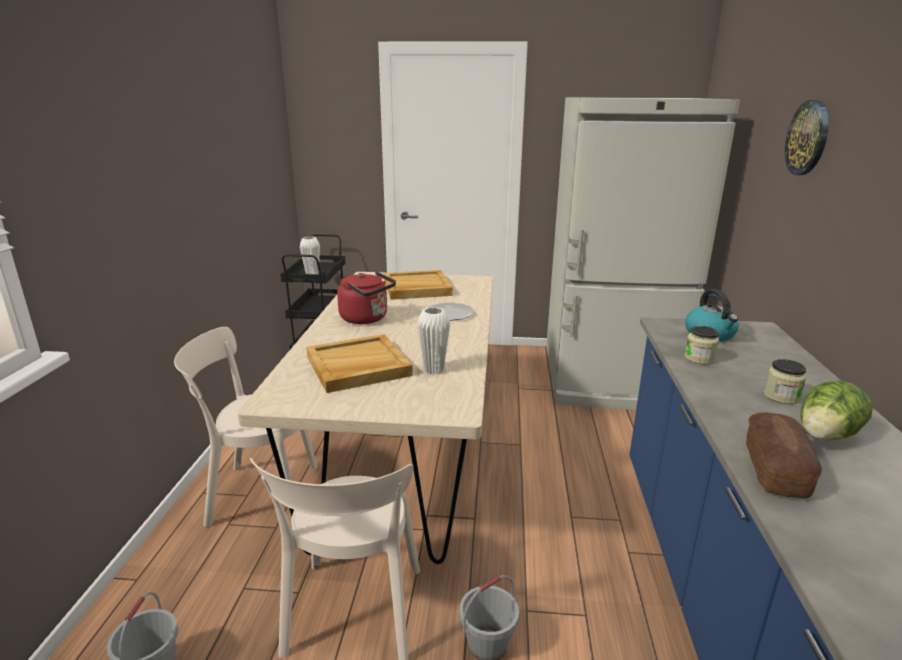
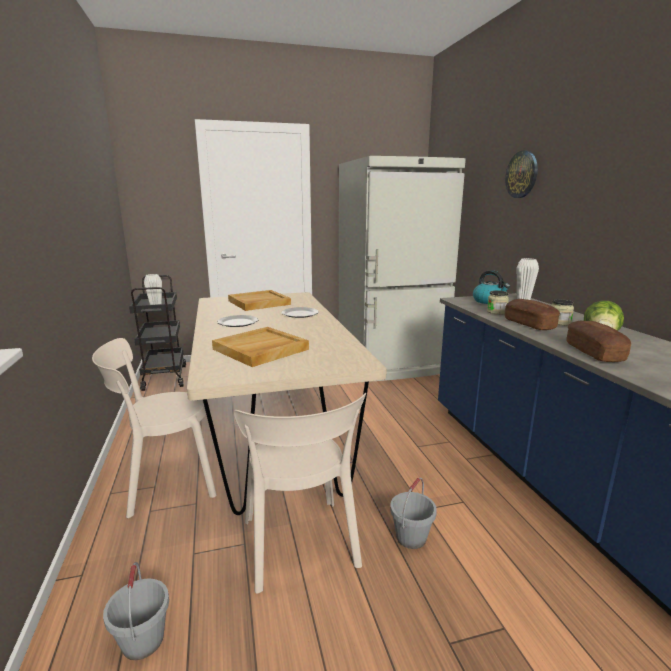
camera: 20 degrees left, 5 degrees down
(366, 319) = (238, 323): red kettle -> plate
(433, 370) = (321, 344): white vase -> white vase (523, 299)
(727, 391) = (529, 324): none -> bread

